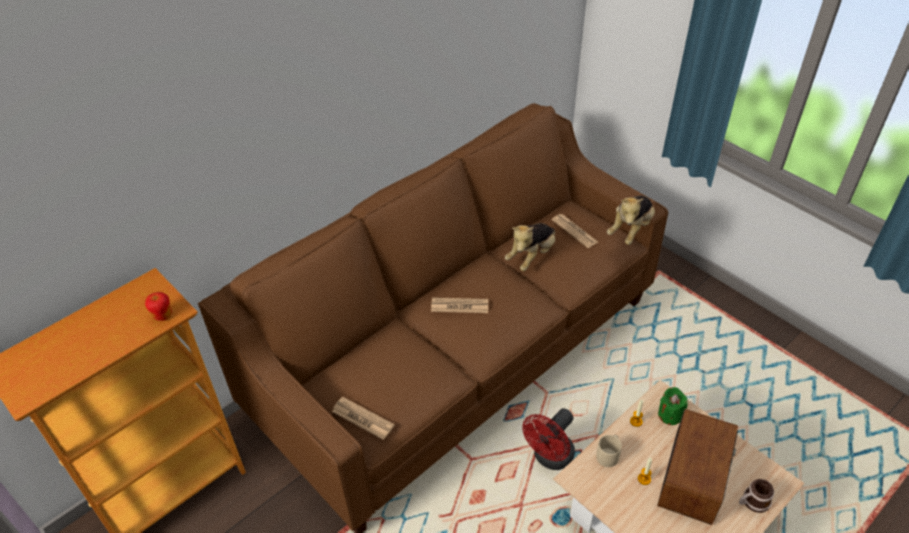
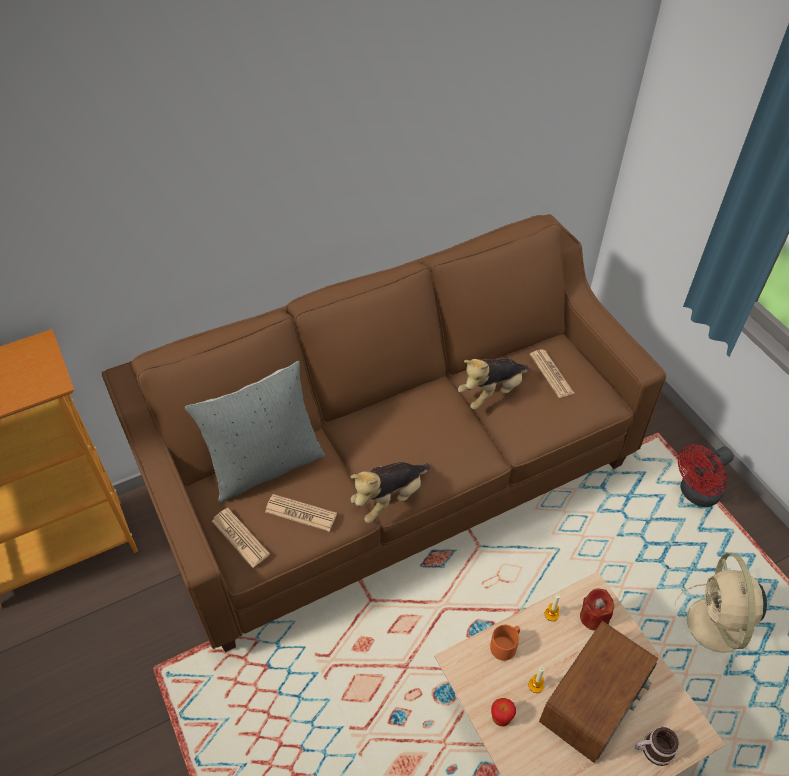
camera: 15 degrees right, 5 degrees up
(163, 316) = (38, 386): apple -> apple (501, 717)
(361, 355) = (265, 465): none -> grey pillow
(459, 306) = (389, 433): newspaper -> newspaper (301, 513)
(550, 458) = (456, 622): red fan -> red fan (695, 494)
(608, 455) = (505, 646): beige mug -> orange mug
(630, 230) = (611, 389): plush toy -> plush toy (389, 498)
(670, 415) = (593, 617): green candle -> red candle
(757, 408) = (716, 628): none -> beige fan

